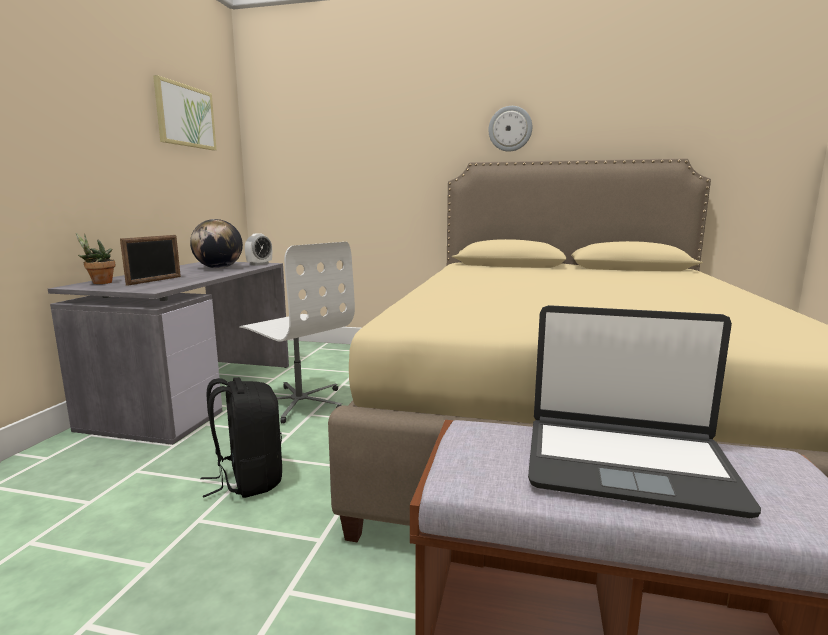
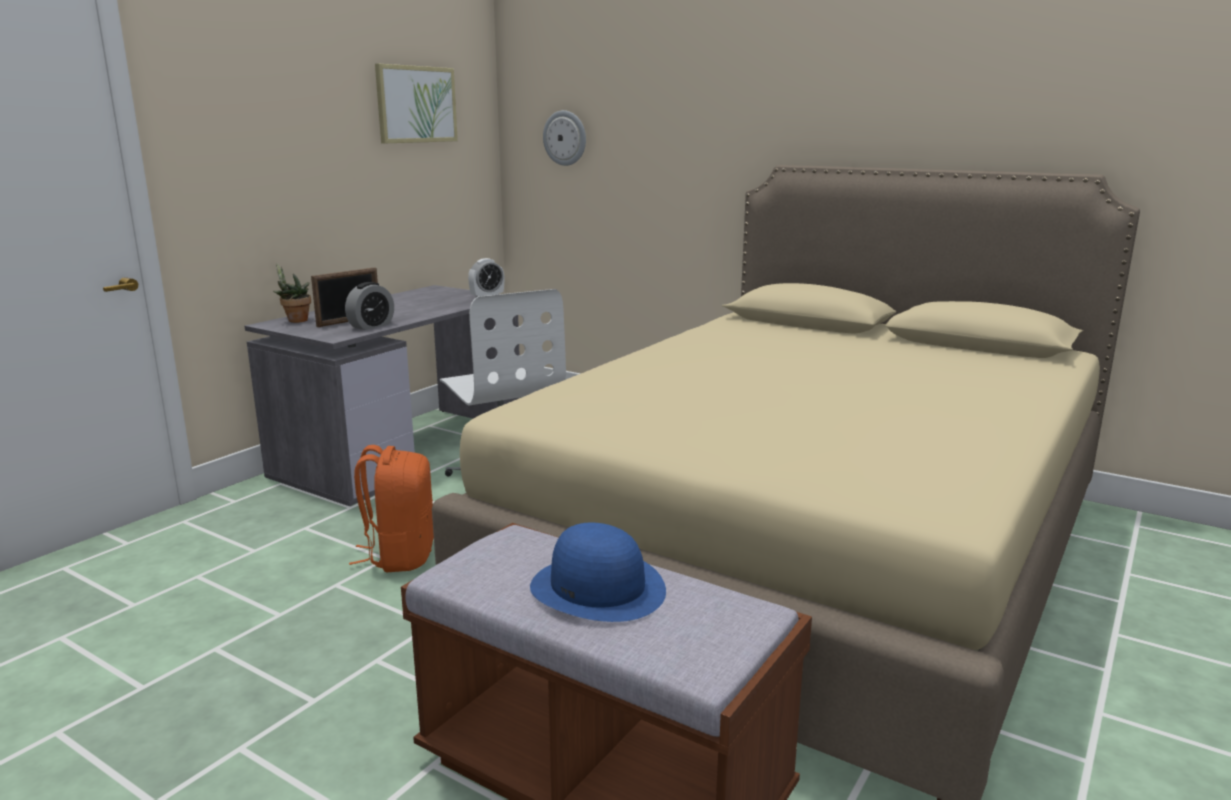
camera: 20 degrees right, 5 degrees up
(180, 282) = (371, 326): none -> alarm clock
(218, 268) = (434, 302): globe -> none
(248, 480) = (400, 556): black backpack -> orange backpack
(510, 129) = (842, 116): wall clock -> wall clock (565, 138)
(626, 463) = (598, 588): laptop -> blue hat

